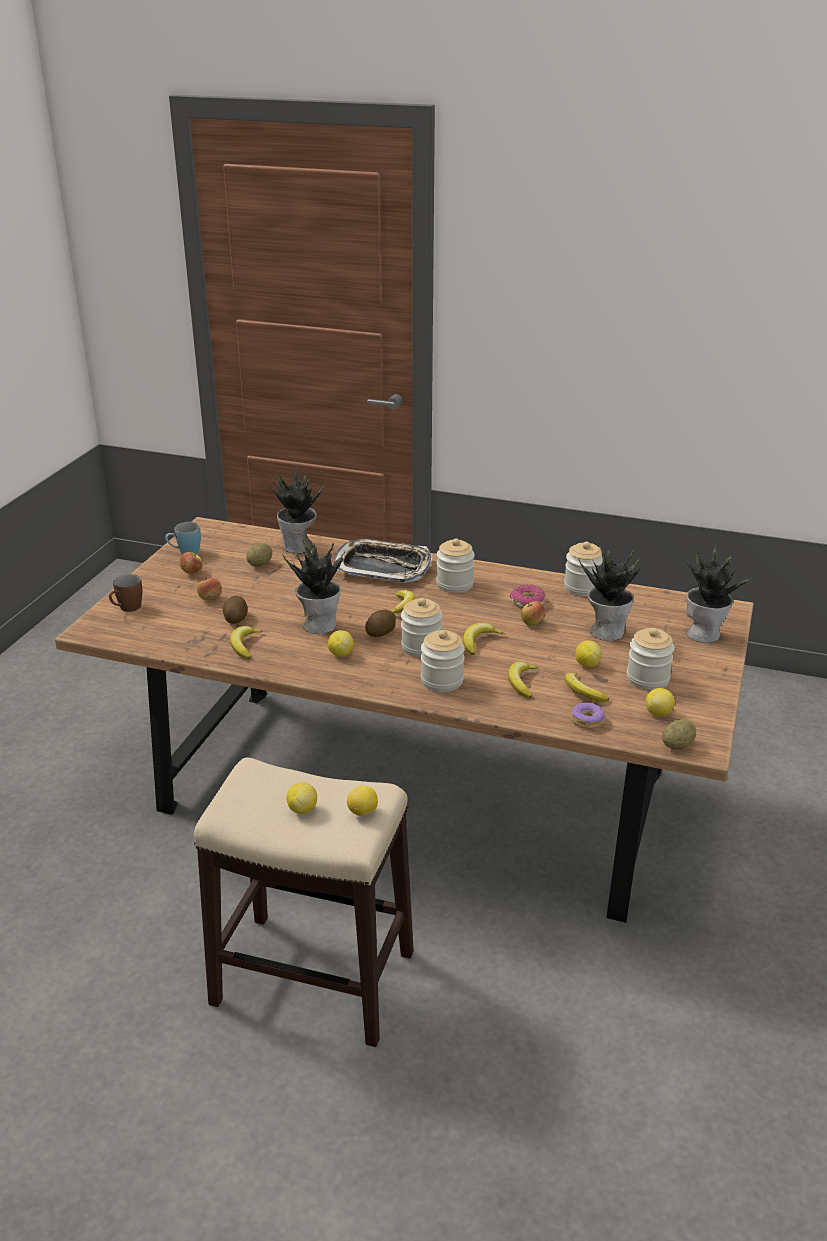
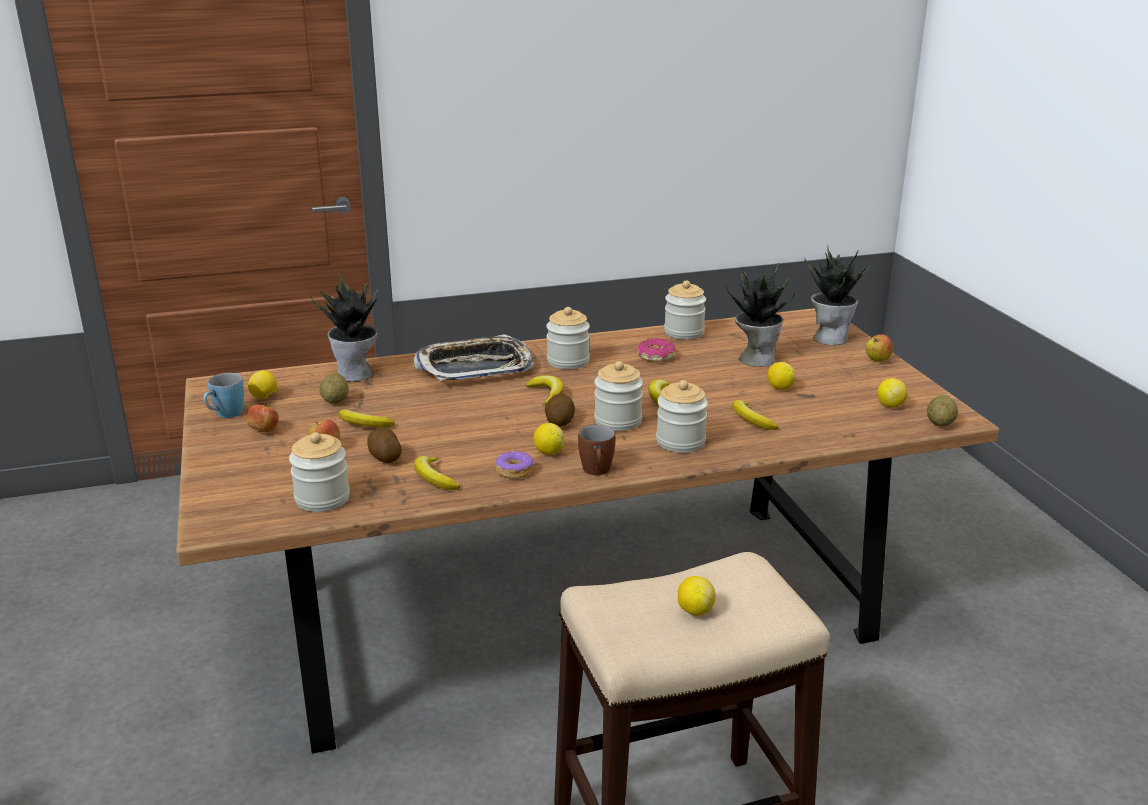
camera: 35 degrees left, 5 degrees down
(127, 609) = (233, 490): brown mug -> brown mug (597, 472)
(319, 624) = (487, 434): potted plant -> none
(362, 812) = (760, 586): lemon -> lemon (264, 398)
(532, 623) = (686, 372): apple -> apple (877, 360)
(582, 692) = (809, 410): banana -> banana (363, 425)
(587, 720) = (847, 430): donut -> donut (514, 471)
(647, 678) = (842, 383): jar -> jar (322, 499)

